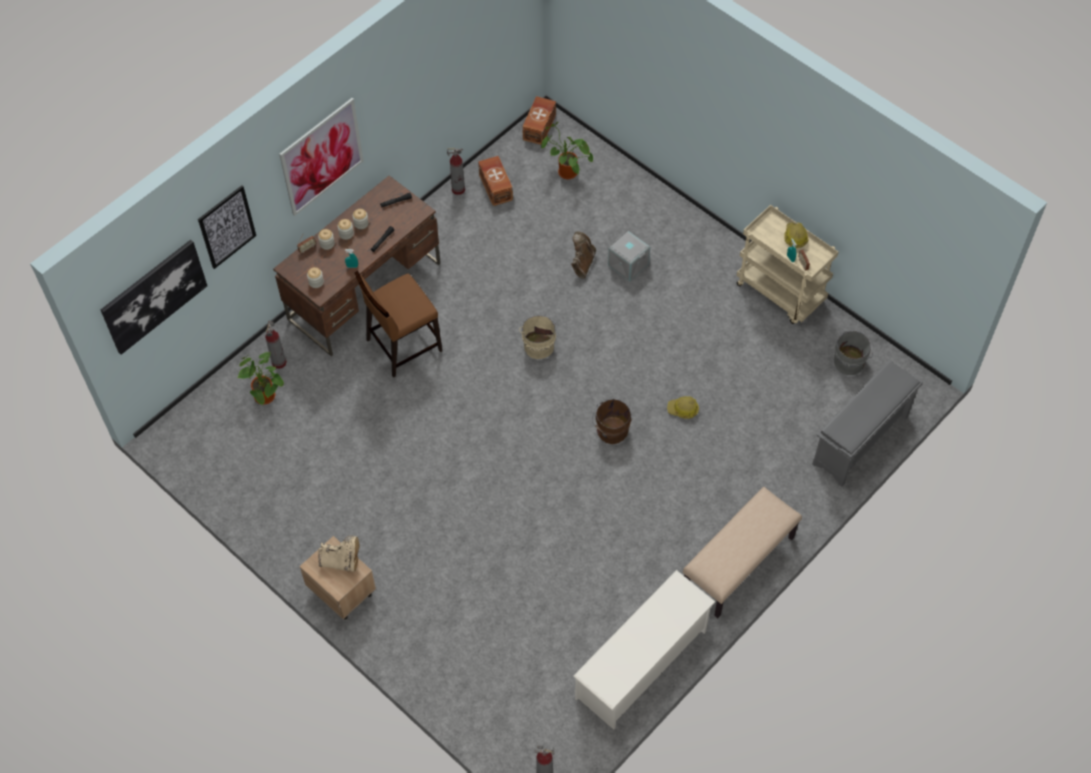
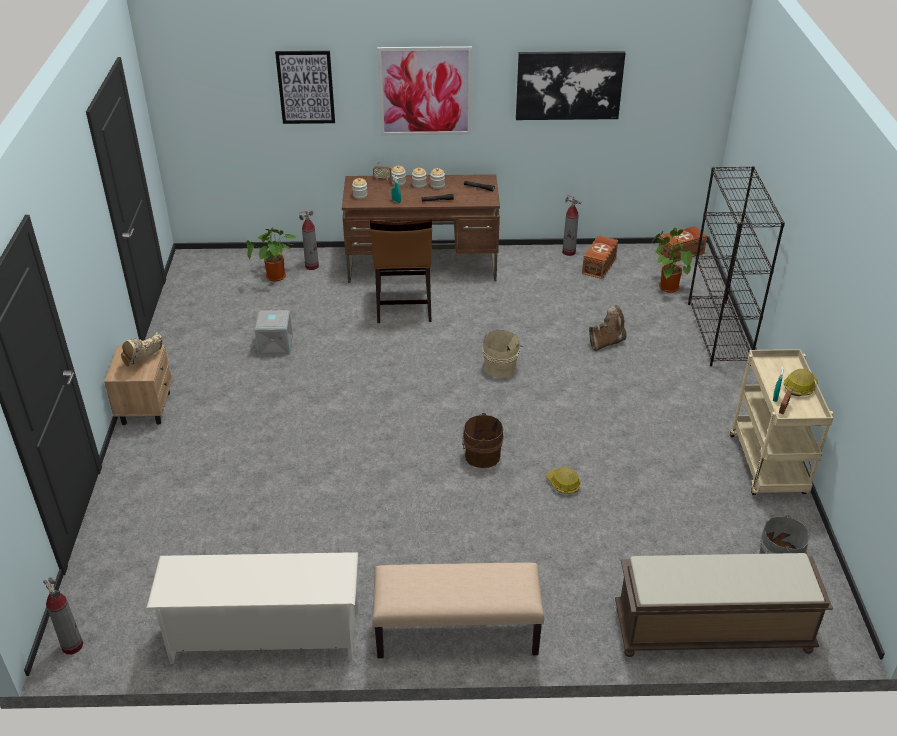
camera: 45 degrees right, 20 degrees down
(154, 296) = (215, 102): picture -> picture (569, 85)
(341, 562) = (144, 361): beige boot -> beige boot turned 75 degrees clockwise
(403, 345) = (403, 306): brown chair -> brown chair turned 105 degrees counterclockwise
(627, 265) = (644, 364): grey storage box -> grey storage box (274, 345)
(645, 195) = (719, 333): none -> black bookcase
(860, 441) = (711, 631): grey shoe rack -> brown bench

